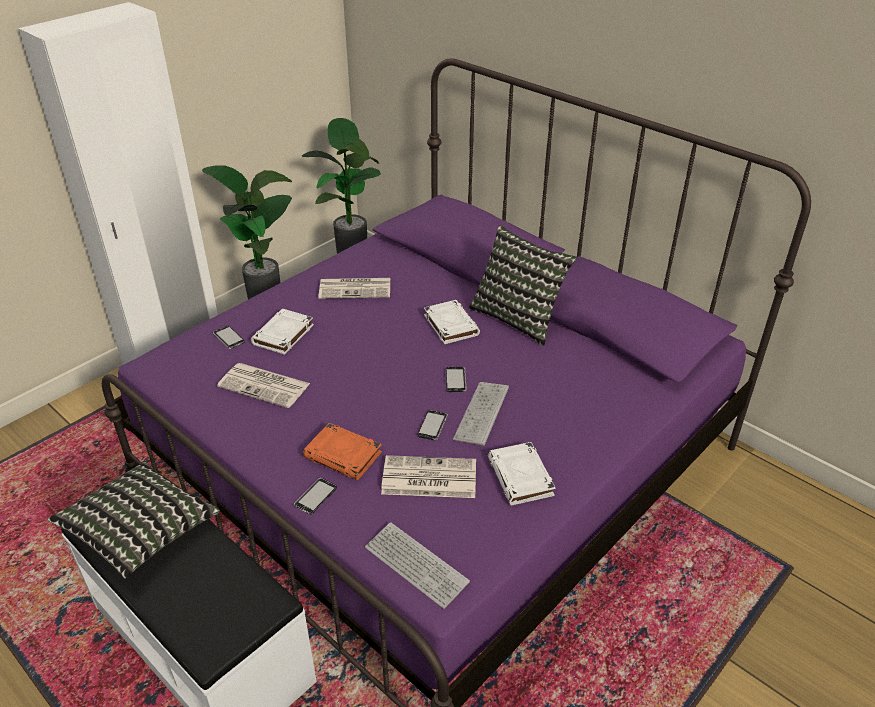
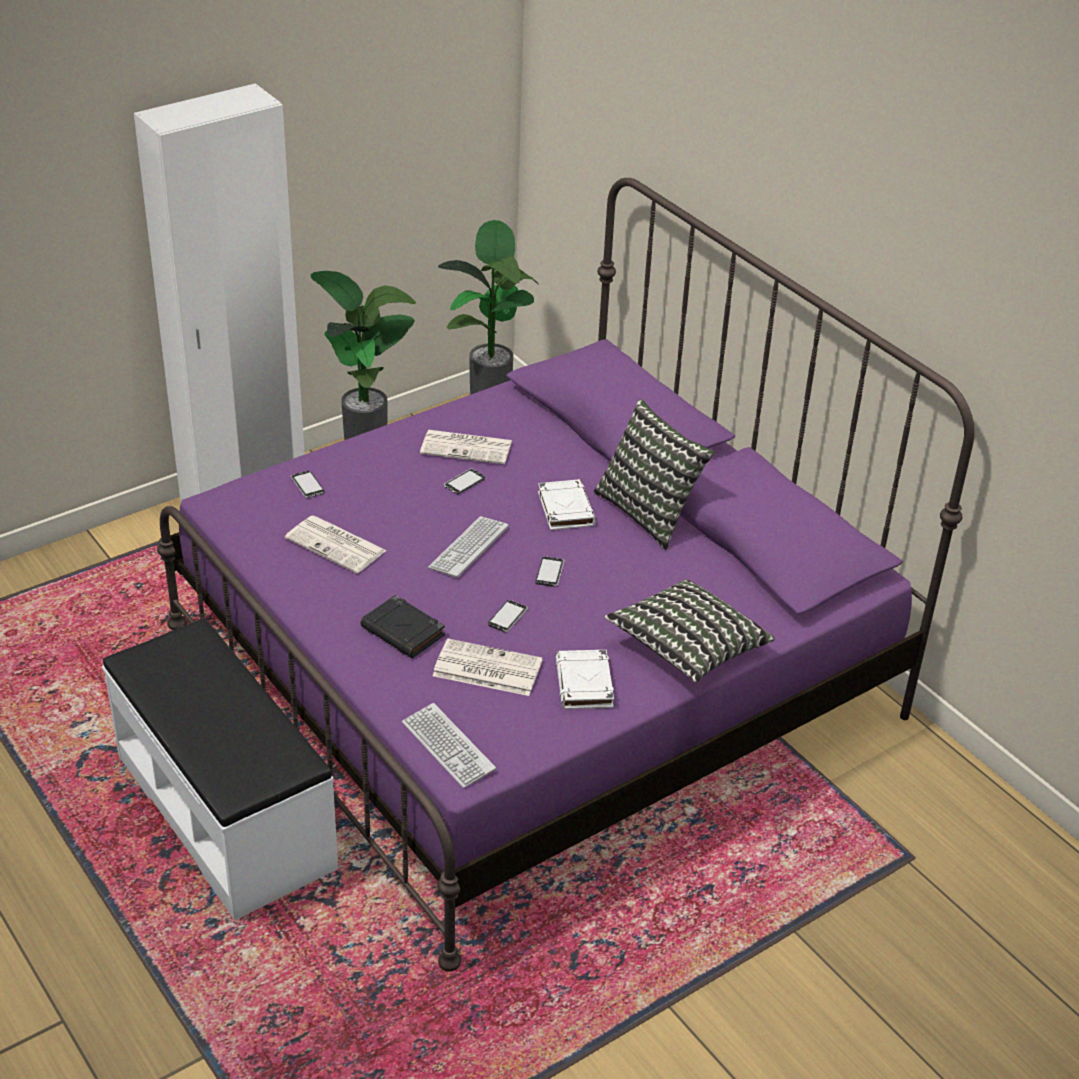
camera: 10 degrees right, 0 degrees up
(141, 532) = (182, 676): pillow -> pillow (687, 648)
(283, 335) = (369, 491): white book -> none
(315, 497) = (364, 667): phone -> phone (464, 482)
(344, 455) = (404, 632): orange book -> black book
(481, 414) = (566, 613): keyboard -> keyboard (468, 548)

